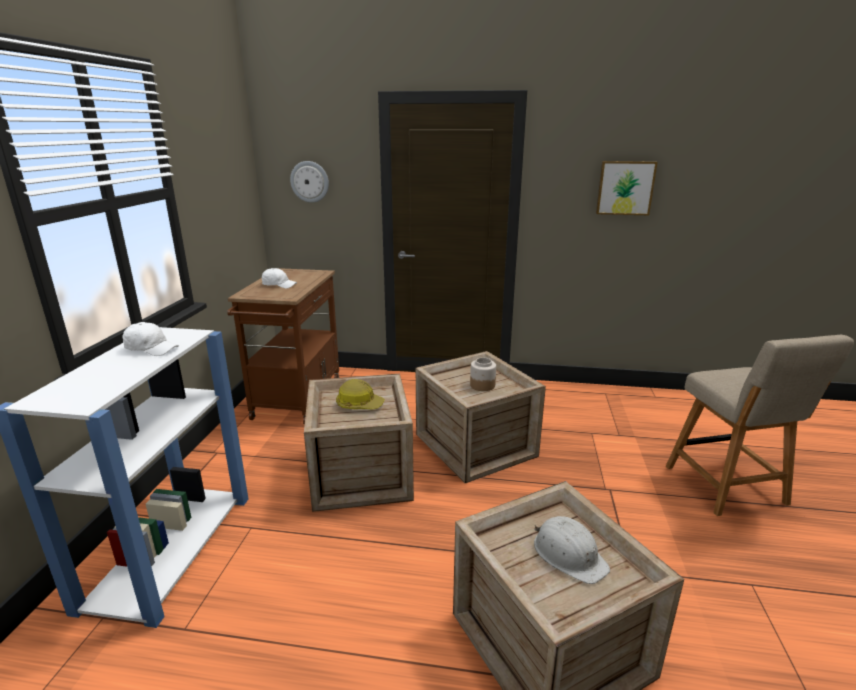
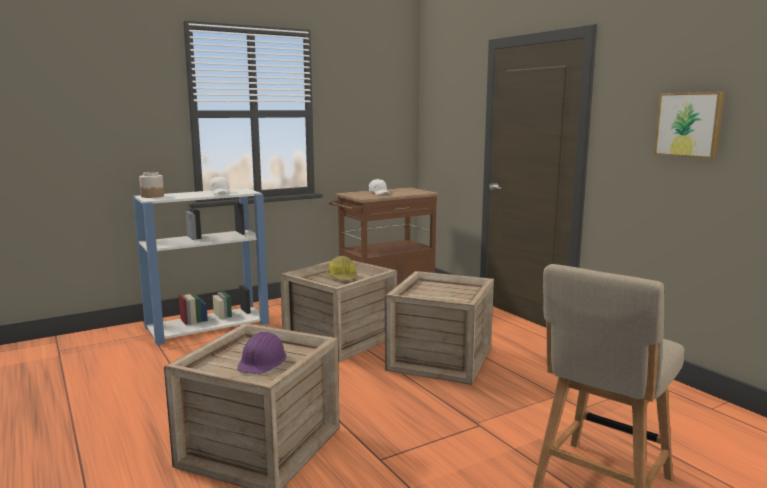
camera: 50 degrees right, 10 degrees down
(310, 181) = (445, 118): wall clock -> none
(482, 385) = (440, 295): jar -> jar (152, 196)
(569, 554) = (262, 361): white hard hat -> purple hard hat

